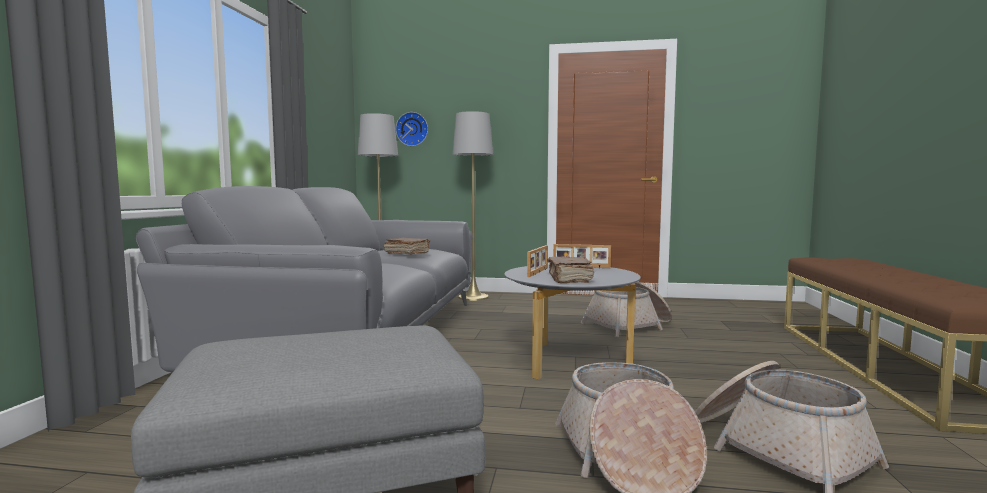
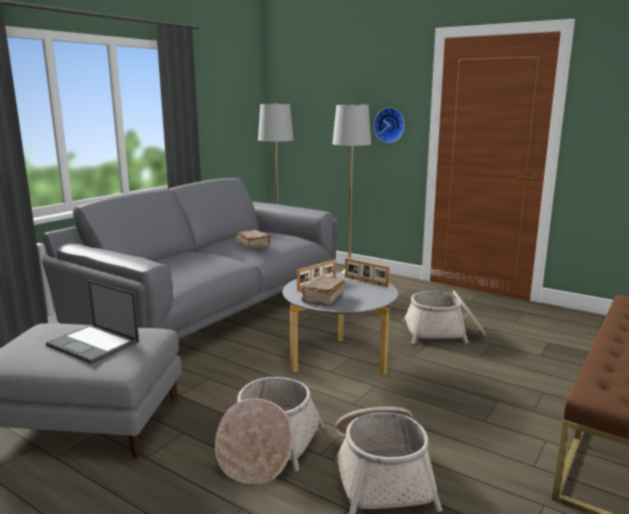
camera: 25 degrees right, 10 degrees up
(354, 346) = (94, 344): none -> laptop
(412, 129) = (312, 112): wall clock -> wall clock (390, 125)

